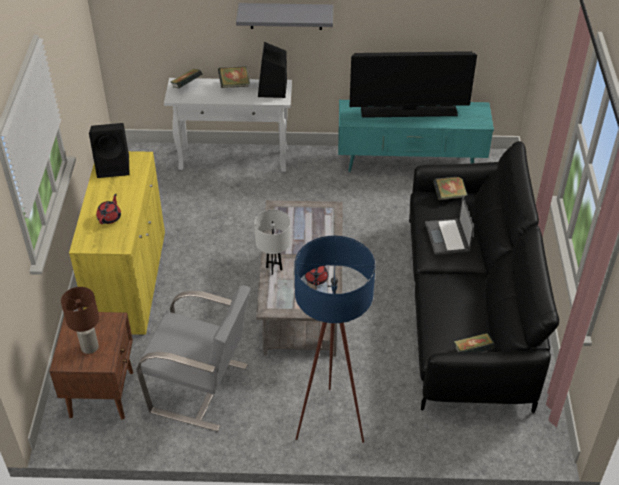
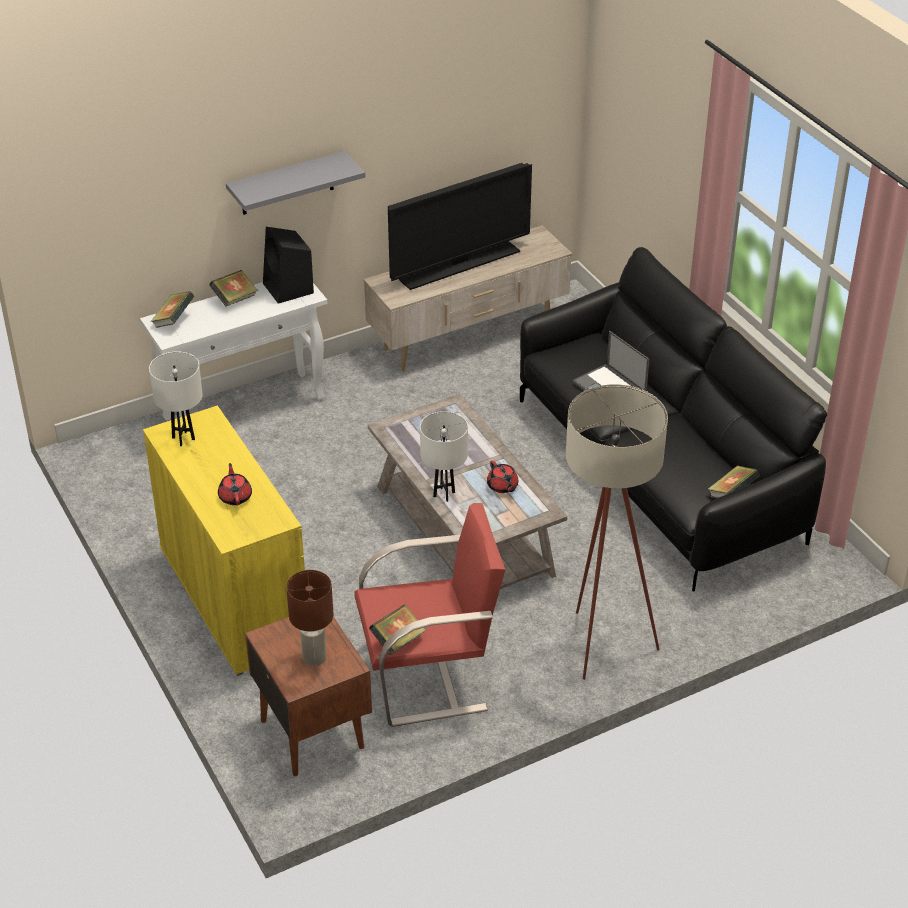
camera: 30 degrees left, 5 degrees down
(114, 166) = (183, 438): black speaker -> white table lamp
(200, 388) = (428, 676): grey armchair -> red armchair
(330, 415) = (600, 639): blue floor lamp -> beige floor lamp
(410, 164) = (468, 337): turquoise tv stand -> beige tv stand
(449, 195) = (574, 344): book -> book (397, 641)

